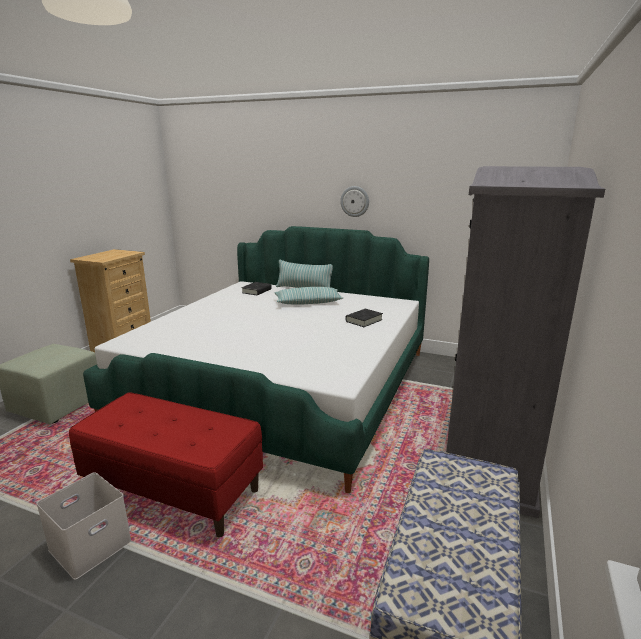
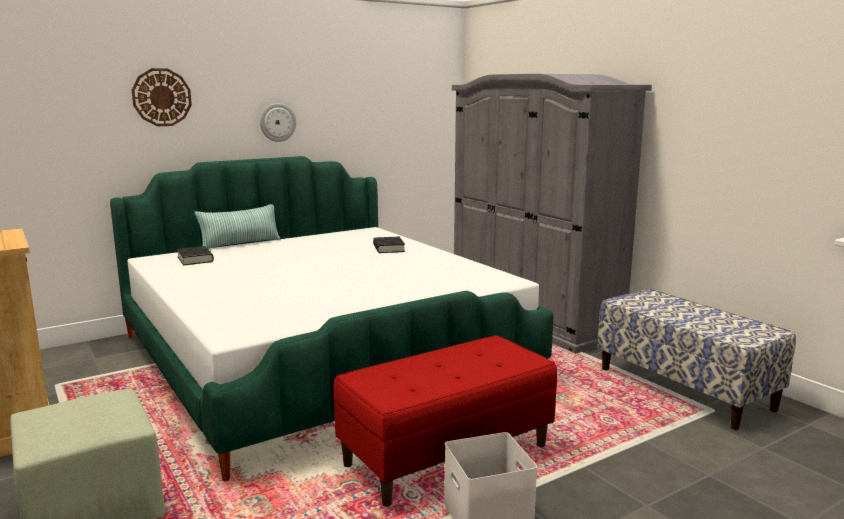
camera: 55 degrees left, 5 degrees down
(277, 179) = (162, 97): none -> wall clock
(308, 302) = (292, 252): pillow -> none

